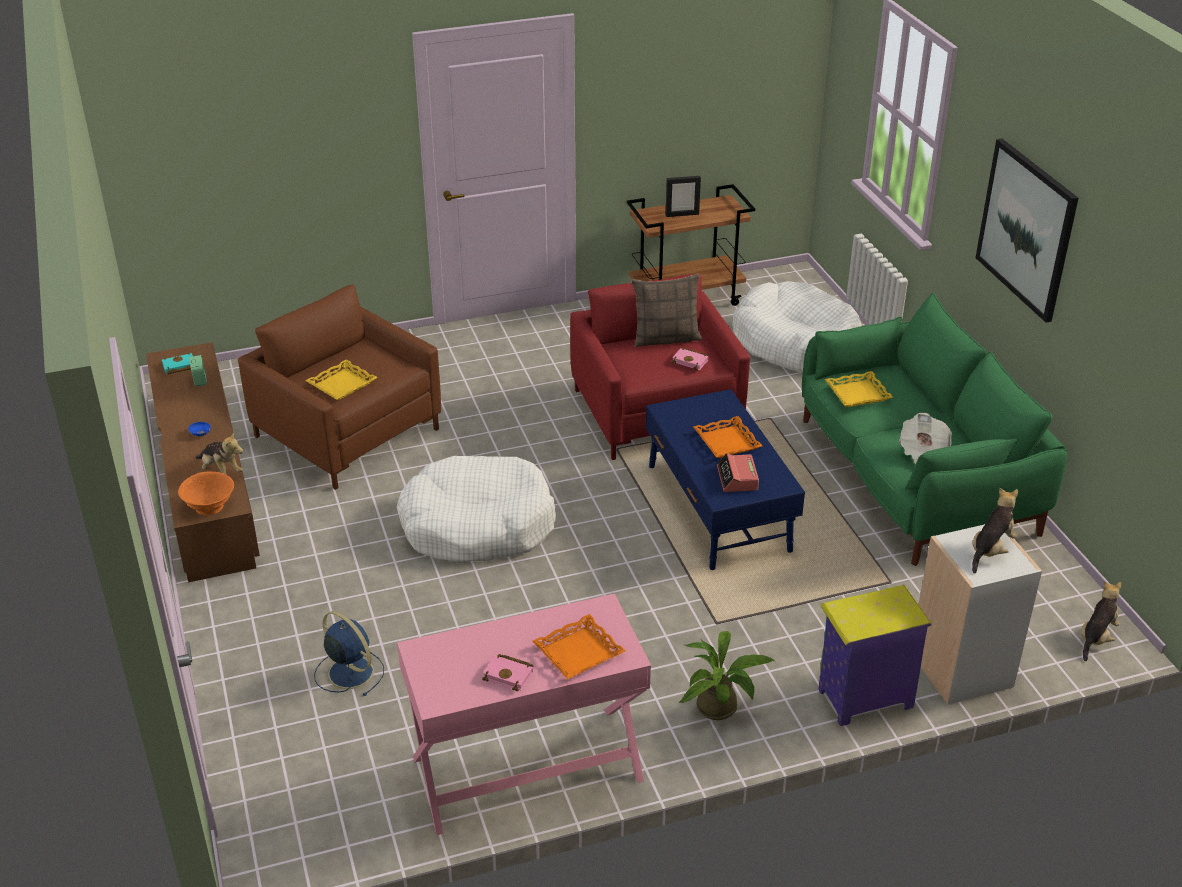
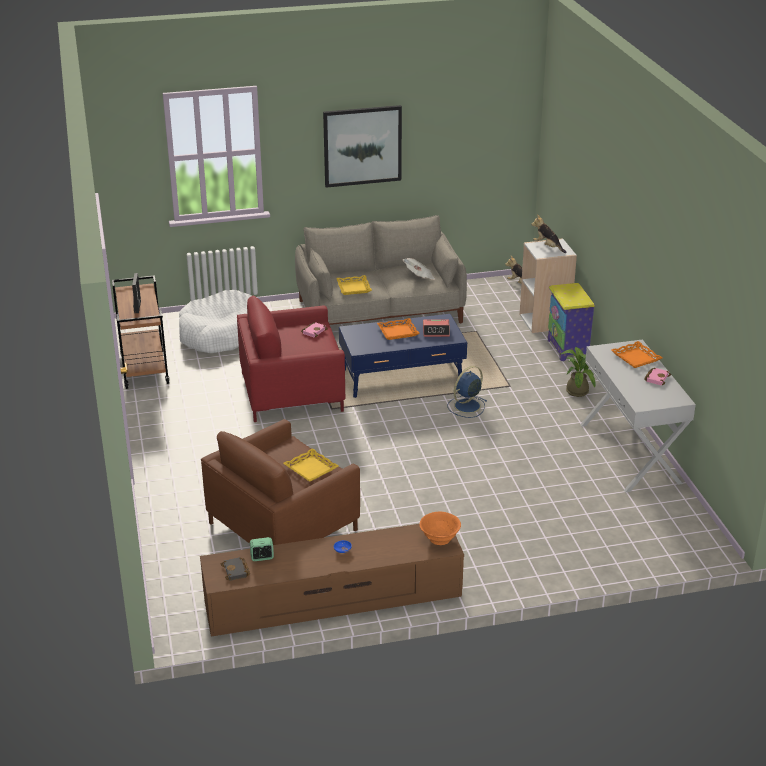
camera: 85 degrees left, 5 degrees down
(179, 367) = (236, 571): turquoise book -> black book
(221, 471) = (395, 536): plush toy -> none
(349, 671) = (554, 518): blue fan -> blue fan (466, 406)
(477, 525) = (408, 466): white dog bed -> none
(527, 769) = (630, 453): pink console table -> white console table
(666, 338) = (282, 338): pillow -> none
(915, 476) = (380, 312): green sofa -> beige sofa

